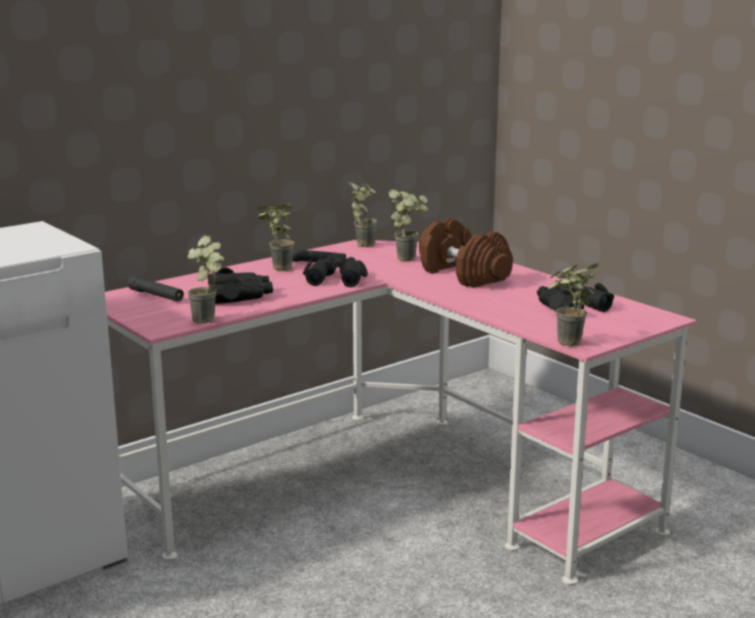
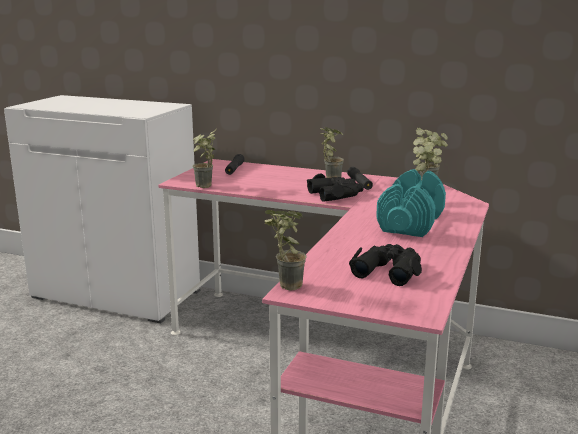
camera: 60 degrees right, 0 degrees up
(240, 295) = (262, 183): black binoculars -> none
(463, 275) = (410, 223): brown dumbbell -> turquoise dumbbell

